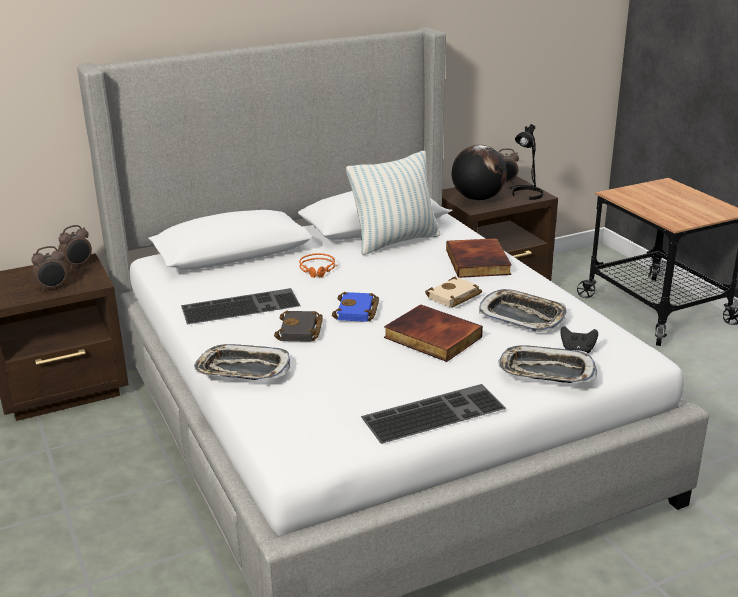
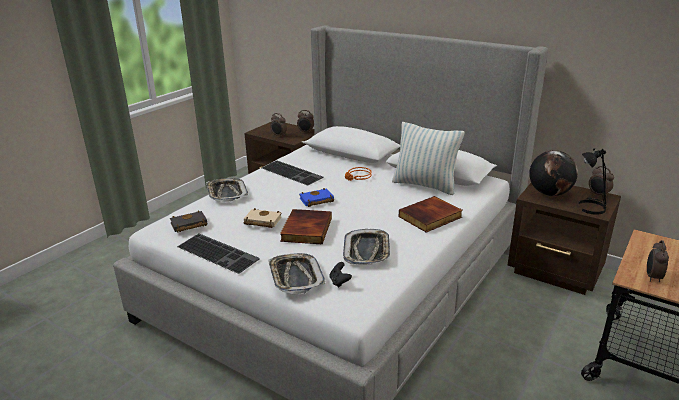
camera: 60 degrees right, 0 degrees up
(301, 331) = (279, 194): black book -> black book (188, 225)
(454, 297) = (368, 222): beige book -> beige book (261, 221)
(678, 215) = (652, 277): none -> alarm clock

